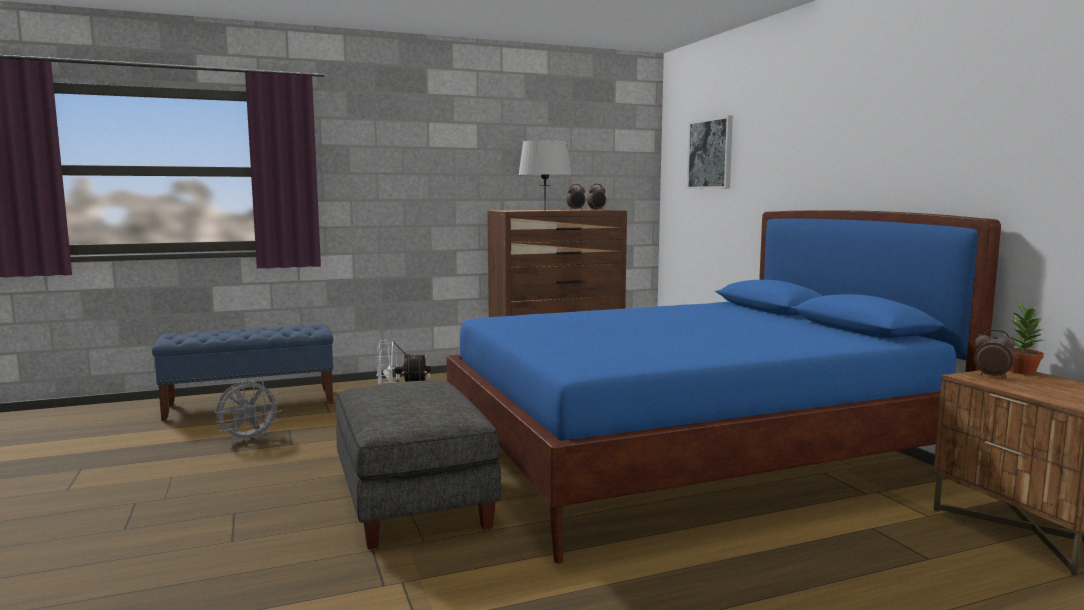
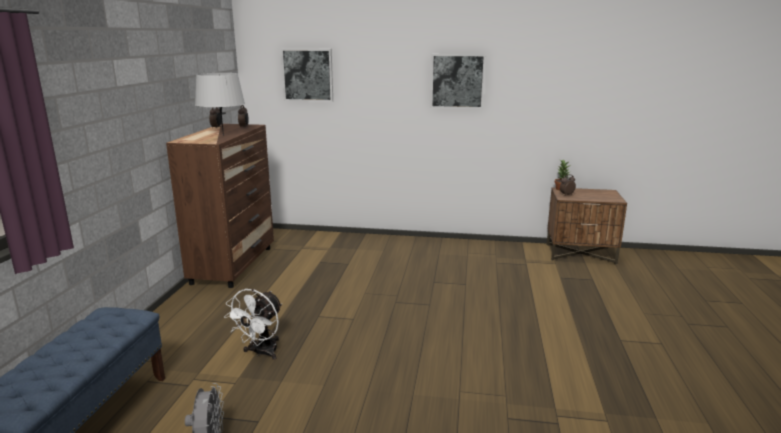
camera: 60 degrees left, 10 degrees up
(415, 501) = (441, 385): grey ottoman -> none
(689, 459) = (452, 284): blue bed -> none
(866, 148) = (457, 81): none -> picture

